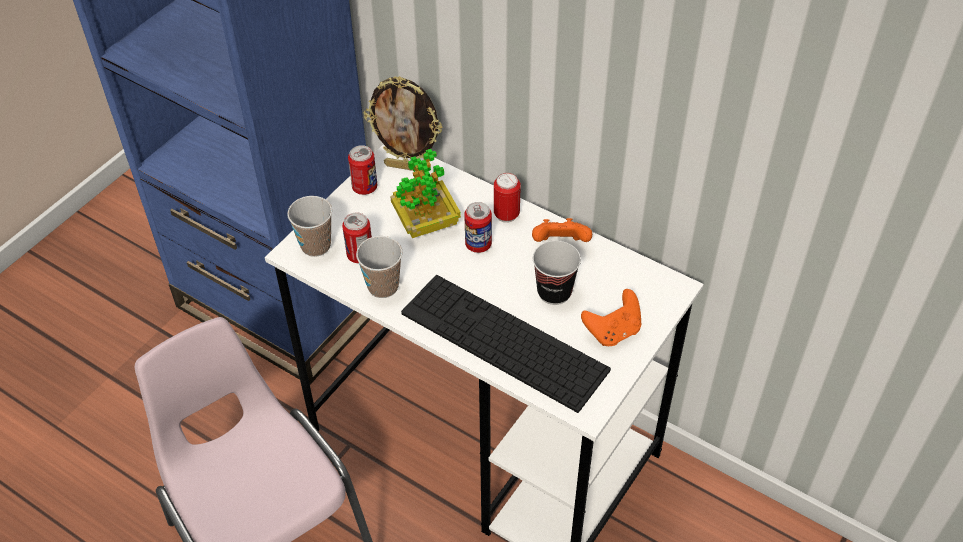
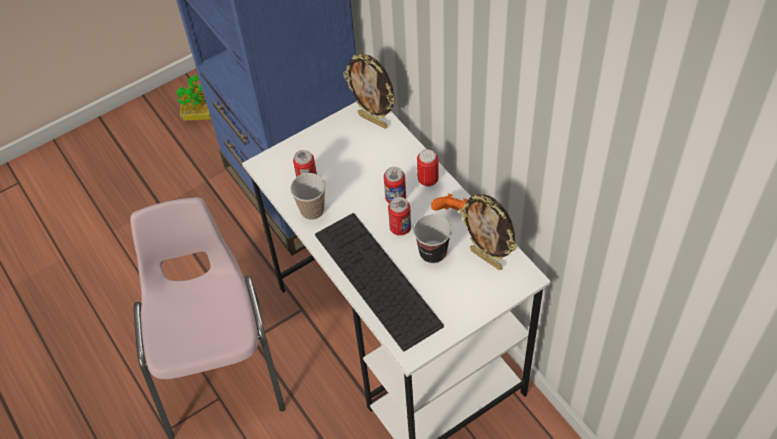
camera: 25 degrees right, 5 degrees up
(315, 246) = (280, 164): cup -> none
(364, 187) = (335, 128): can -> can (400, 228)
(426, 223) = (366, 169): potted plant -> potted plant (199, 114)
(613, 331) = (461, 297): orange game controller -> none
(620, 280) = (487, 258): none -> picture frame

